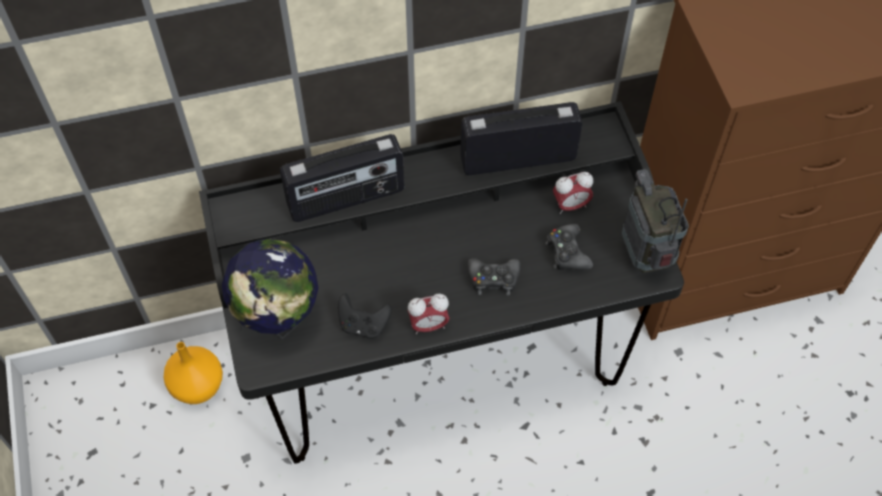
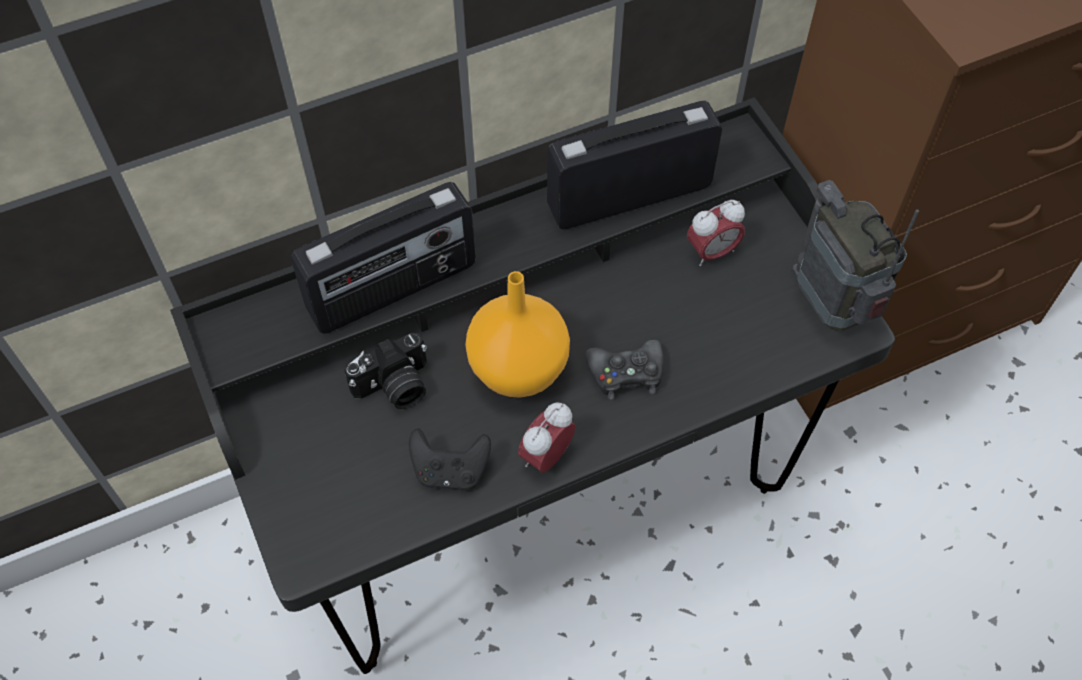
camera: 10 degrees left, 0 degrees up
(197, 386) = (207, 585): orange vase -> orange vase (516, 369)
(279, 320) = (322, 484): globe -> none
(337, 265) = (395, 387): none -> camera
(428, 325) = (546, 456): alarm clock -> alarm clock turned 150 degrees clockwise
(567, 252) = (722, 319): black game controller -> none

